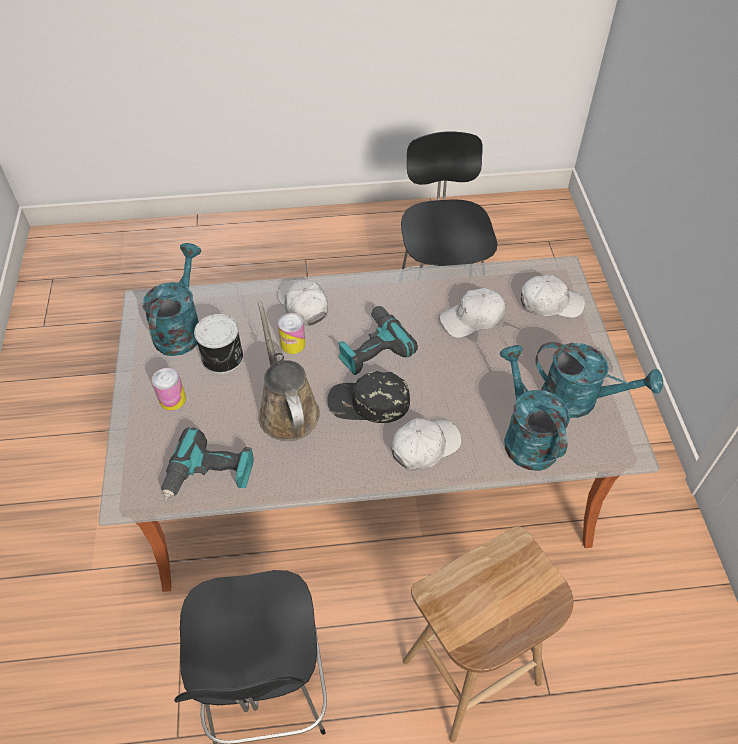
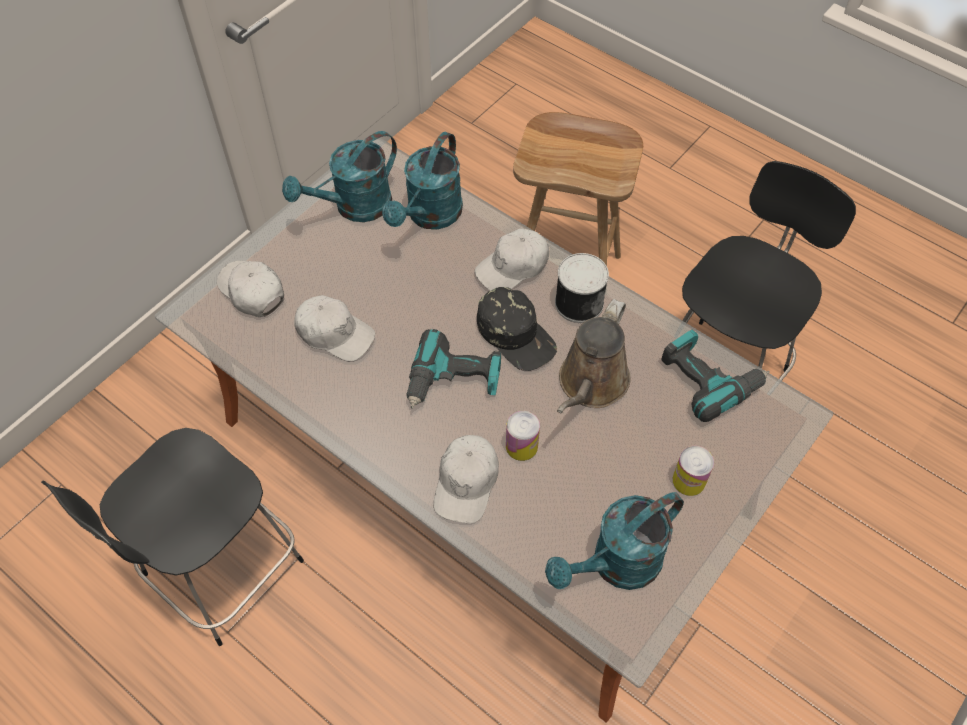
camera: 135 degrees left, 5 degrees up
(223, 357) = (602, 488): can -> can (578, 302)
(424, 446) = (513, 267): white cap -> white cap turned 45 degrees counterclockwise
(579, 400) = (354, 207): turquoise watering can -> turquoise watering can turned 105 degrees counterclockwise

